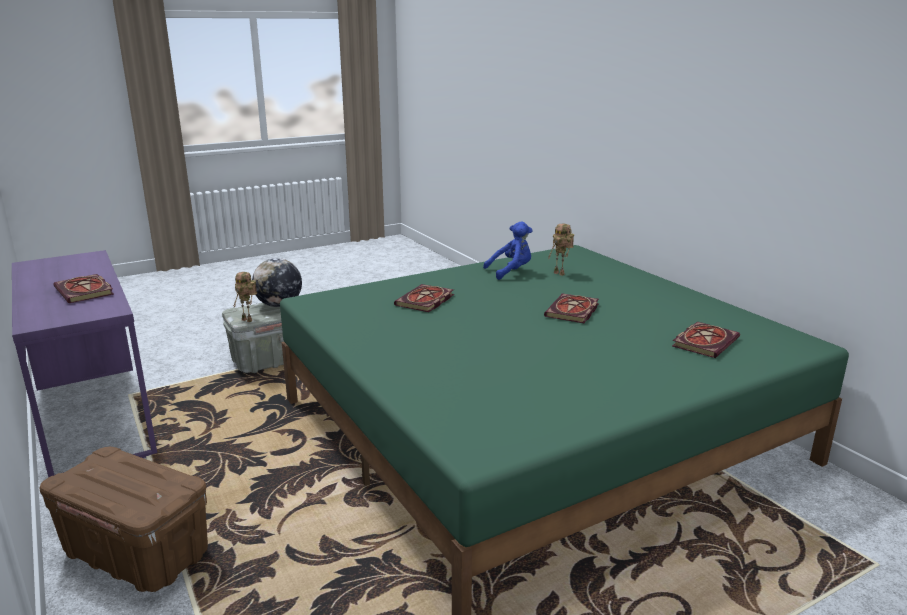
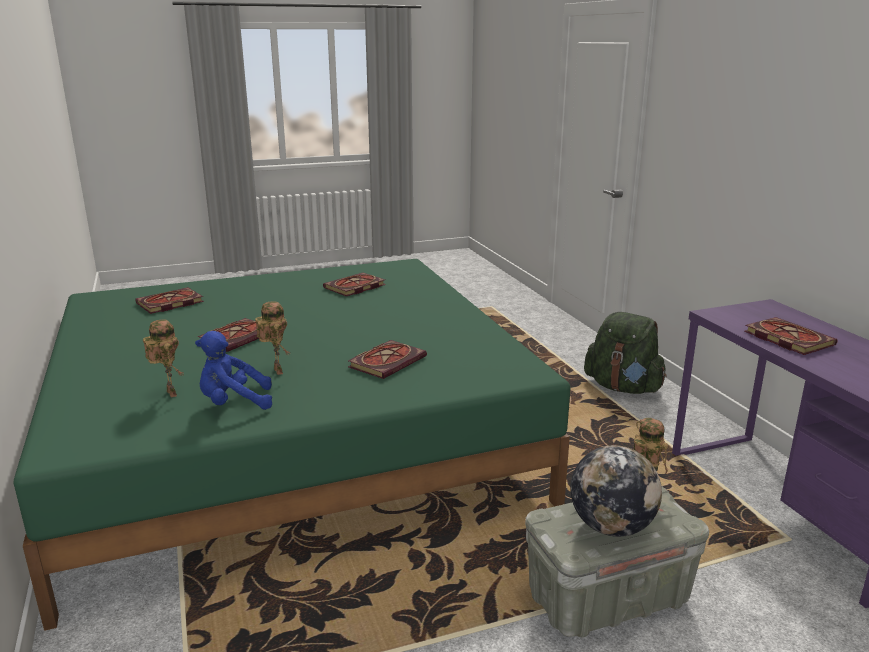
camera: 170 degrees left, 0 degrees up
(135, 554) = (623, 387): brown storage box -> green backpack
(506, 289) = (276, 371): none -> toy robot
(519, 385) = (354, 287): none -> book

